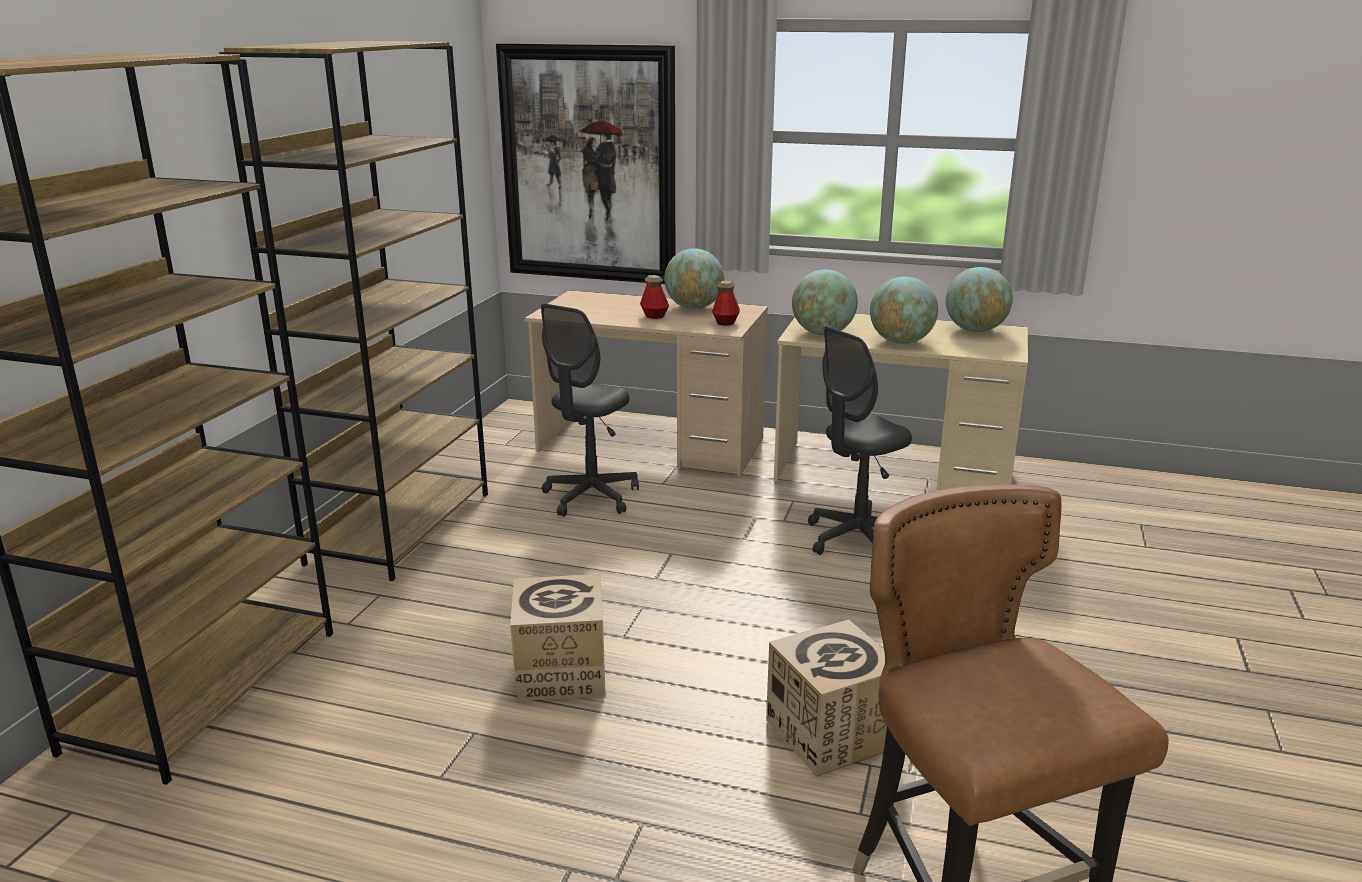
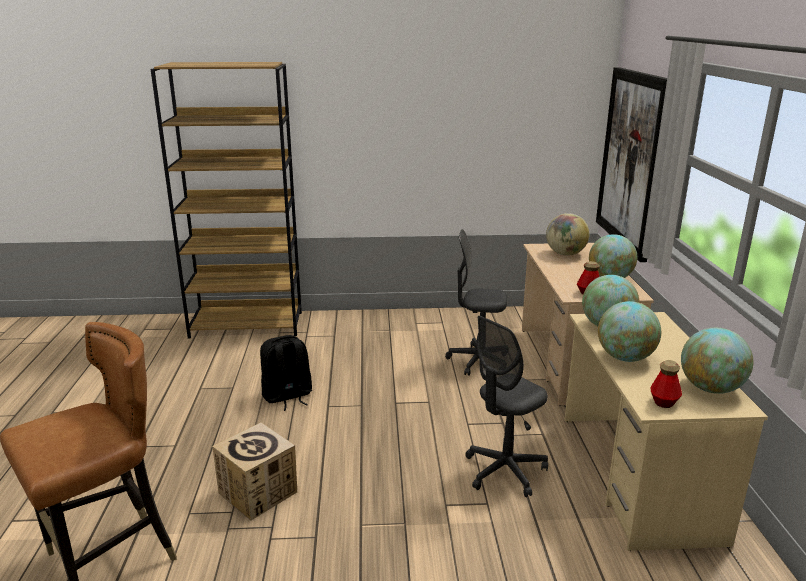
camera: 70 degrees right, 0 degrees up
(400, 527) = (400, 321): brown bookcase -> none
(561, 672) = (287, 396): cardboard box -> black backpack
(591, 308) = (565, 254): none -> globe
(654, 316) = (573, 271): bottle -> bottle (664, 402)
(856, 539) = (504, 471): grey office chair -> grey office chair turned 75 degrees counterclockwise

